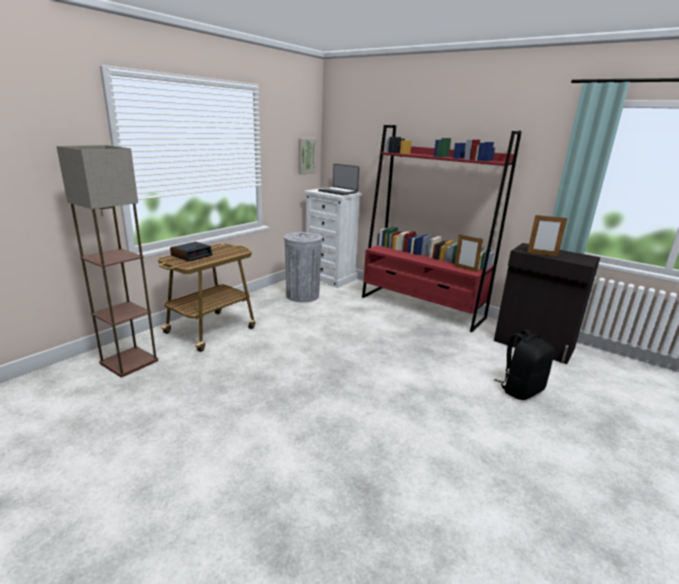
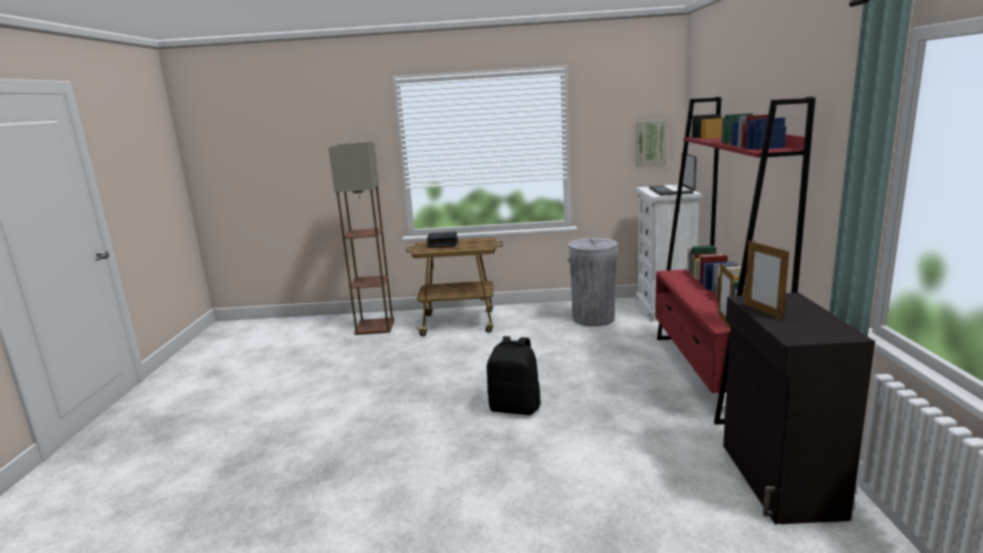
camera: 55 degrees right, 5 degrees down
(520, 389) = (619, 502): black backpack -> black backpack (515, 408)

